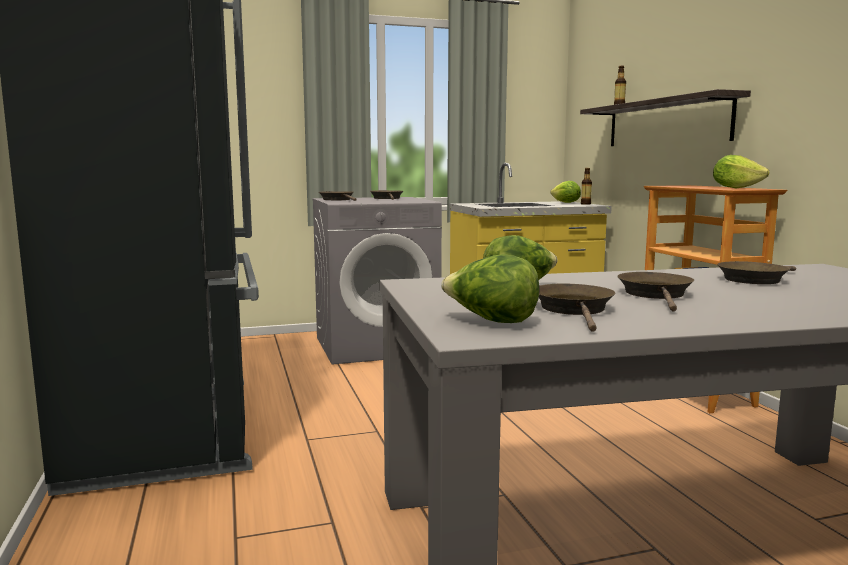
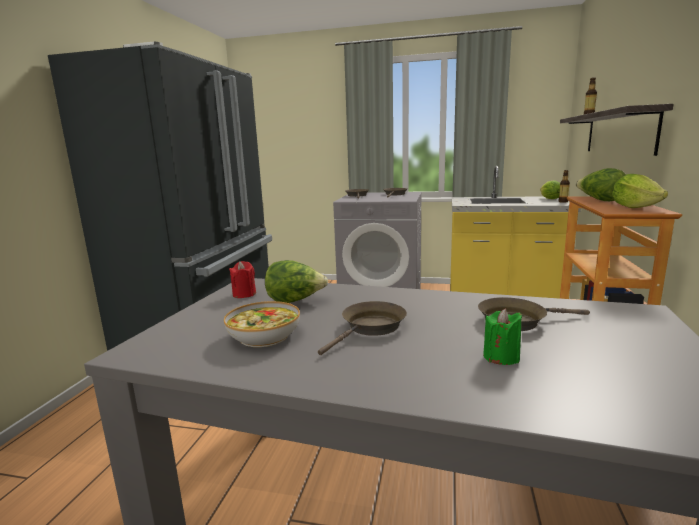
camera: 30 degrees right, 5 degrees up
(439, 289) = (244, 294): none -> red candle
(491, 321) = (184, 338): lettuce -> lettuce (599, 200)
(575, 310) = (264, 336): brown frying pan -> bowl
(804, 296) = (501, 357): none -> green candle

